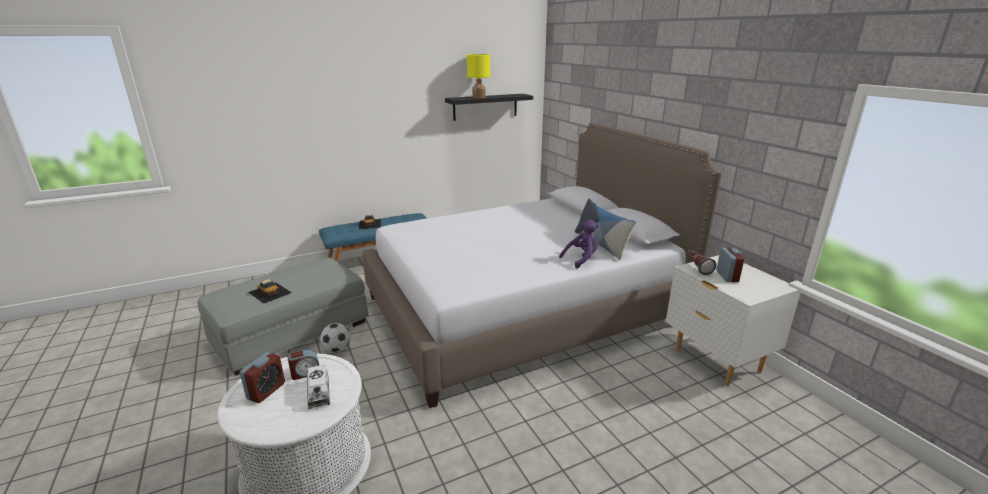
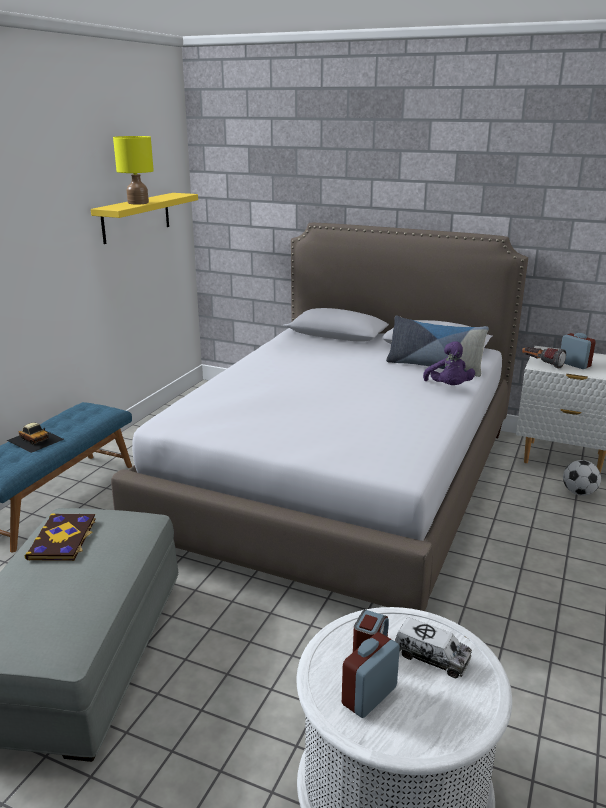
camera: 40 degrees left, 0 degrees up
(266, 391) = (369, 696): alarm clock -> alarm clock turned 120 degrees counterclockwise
(270, 292) = (71, 592): toy car -> none
(304, 270) = (63, 539): none -> book
(337, 349) = (193, 638): football -> football (579, 493)
(485, 107) = (136, 217): black shelf -> yellow shelf
(581, 259) = (448, 387): purple plush toy -> purple plush toy turned 150 degrees clockwise

